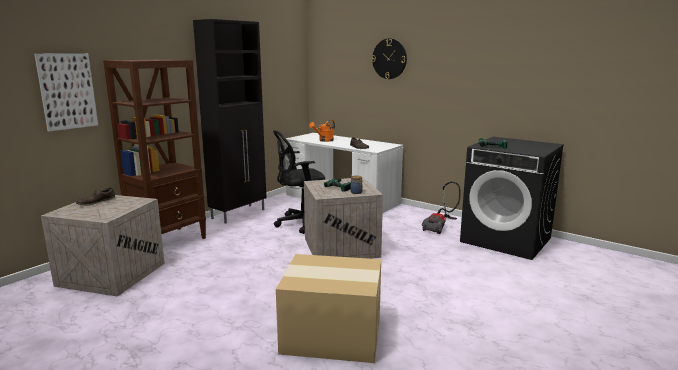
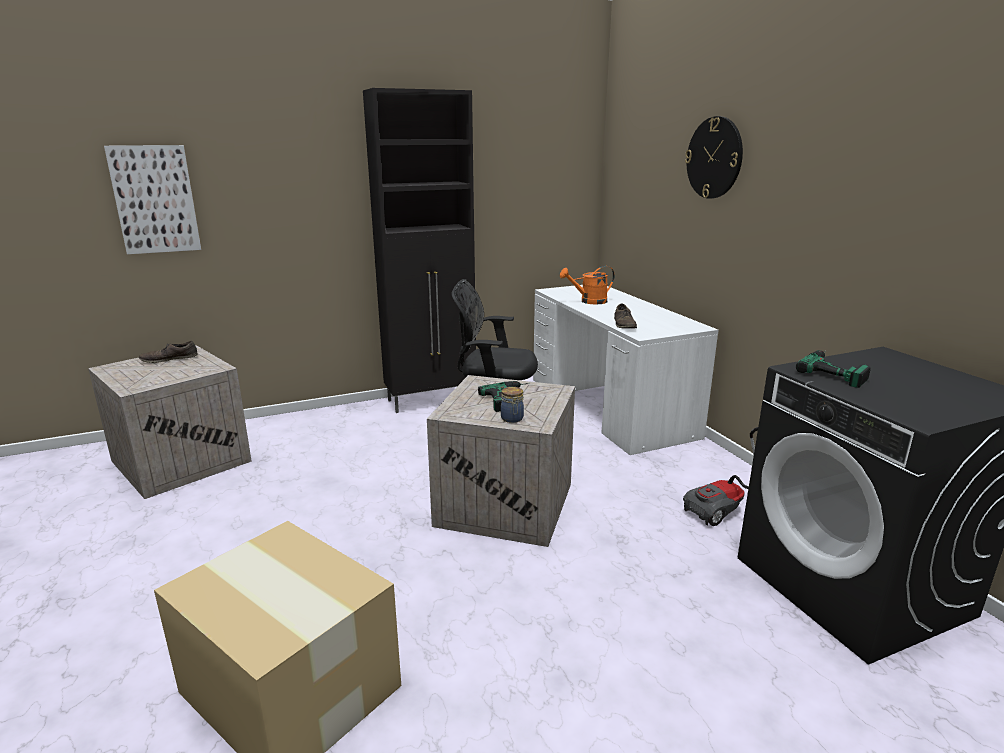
camera: 30 degrees right, 5 degrees up
(169, 241) = (298, 426): brown bookcase -> none

